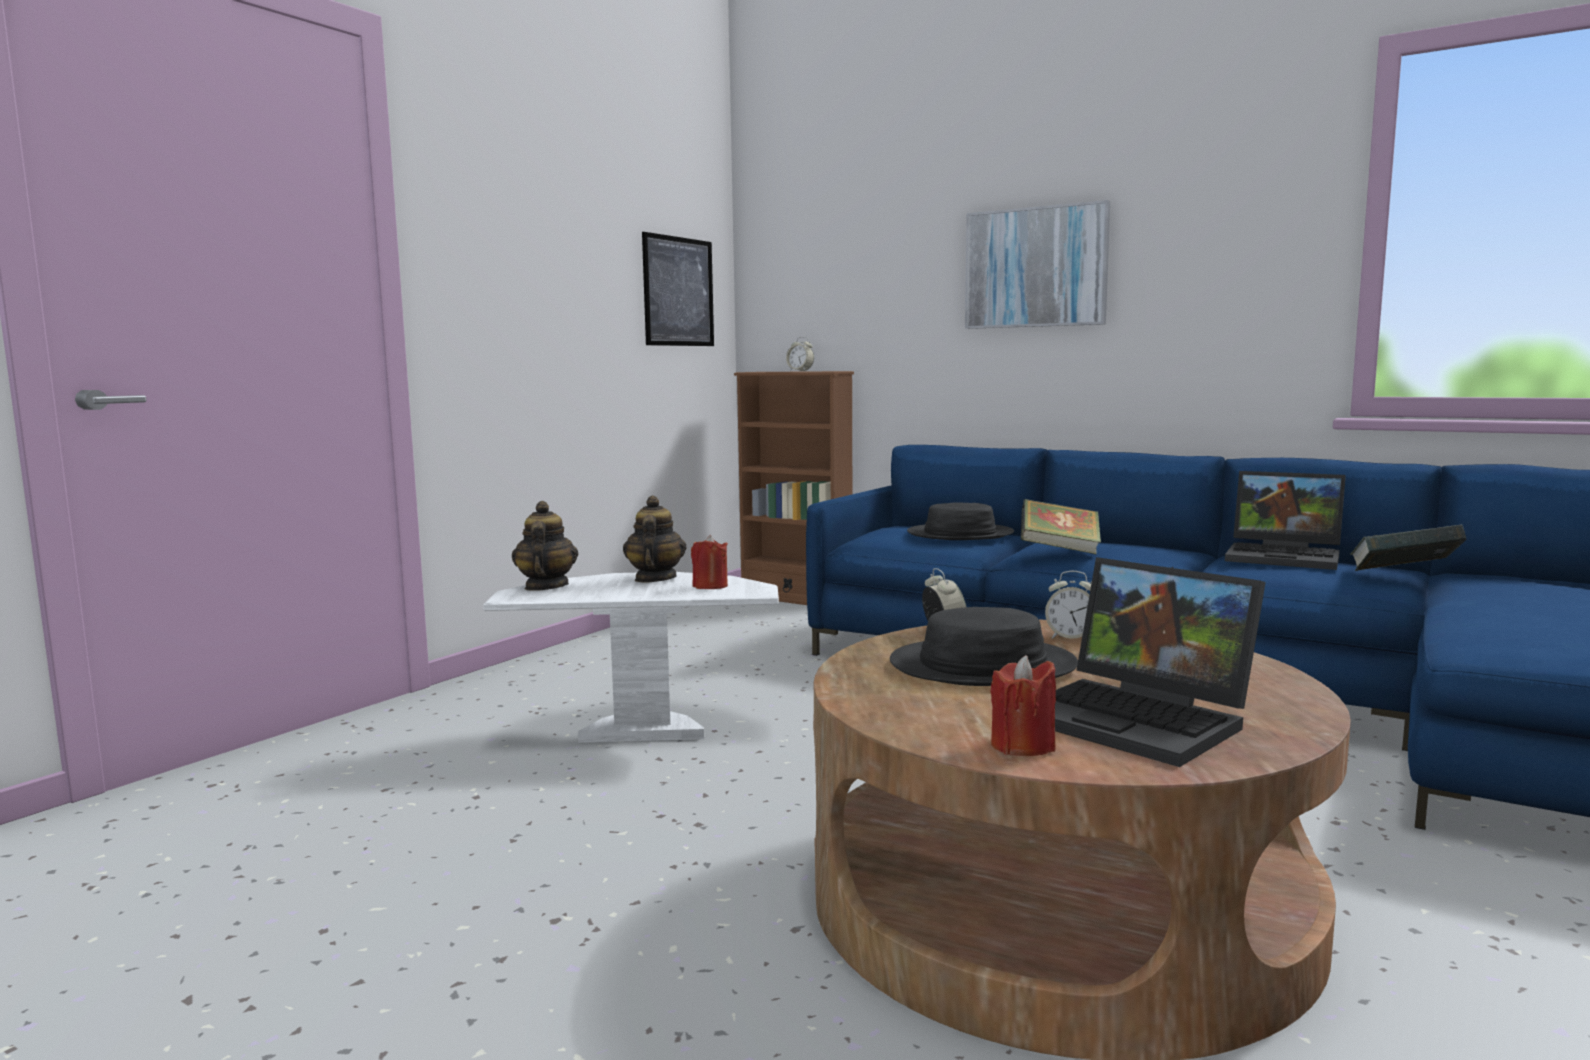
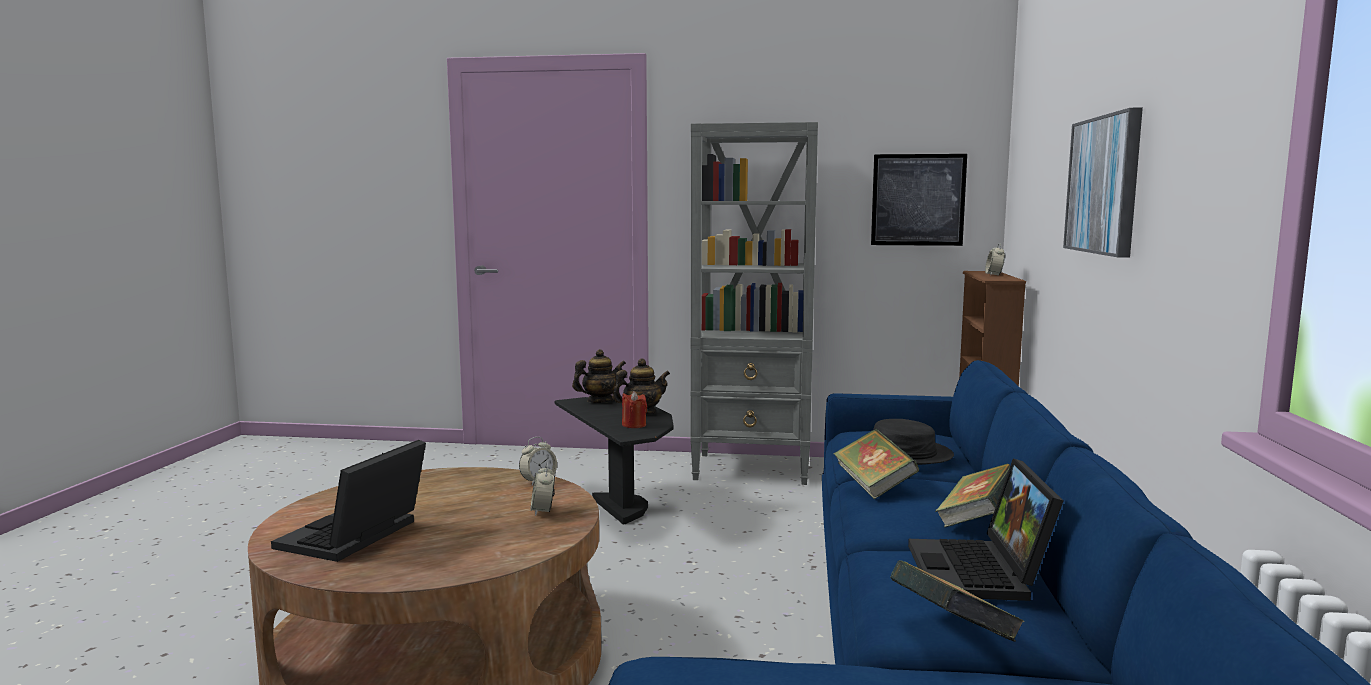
camera: 65 degrees right, 0 degrees up
(608, 653) = (753, 469): none -> grey bookcase
(643, 732) = (620, 509): white side table -> black side table
(983, 666) = (458, 497): black hat -> none
(1022, 746) = (307, 516): red candle -> none
(1164, 544) = (977, 520): none -> book

